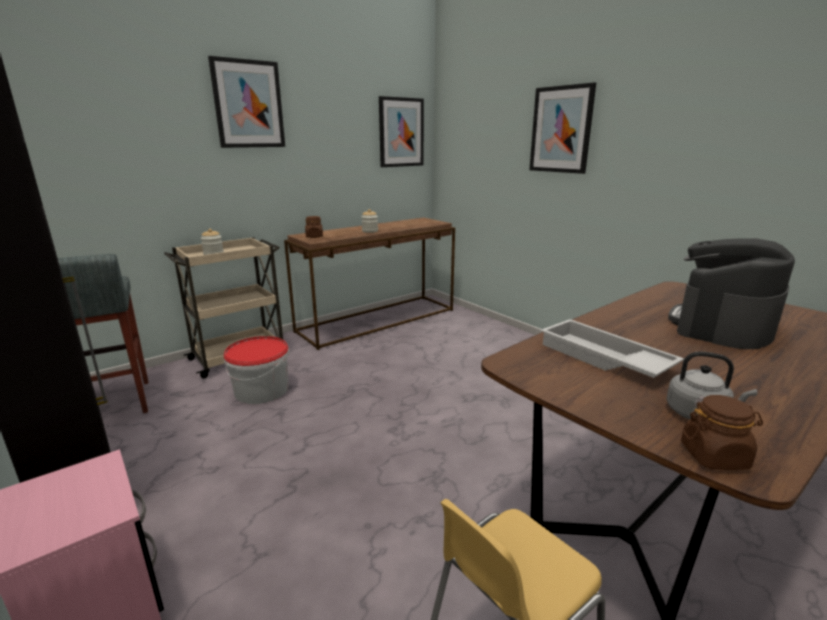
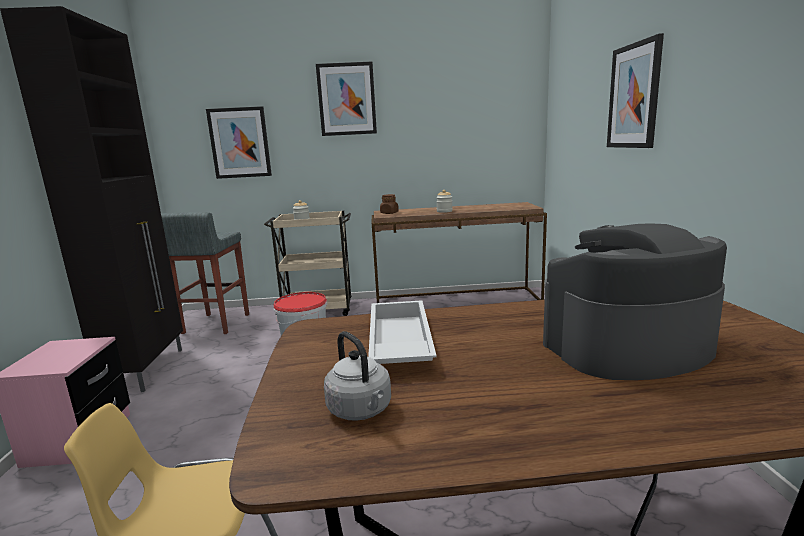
camera: 35 degrees right, 5 degrees down
(401, 132) = (503, 114): picture -> picture (240, 143)
(714, 456) = (281, 444): brown jar -> none

